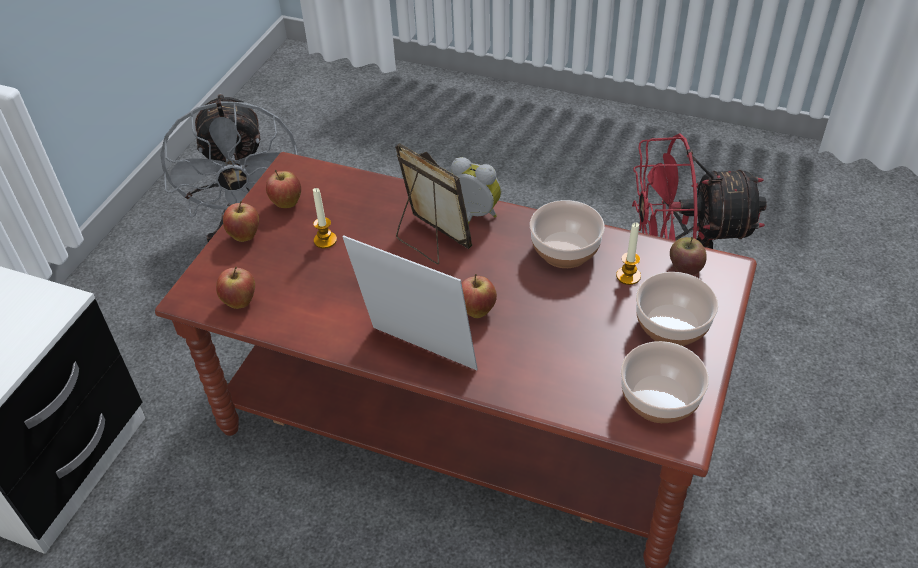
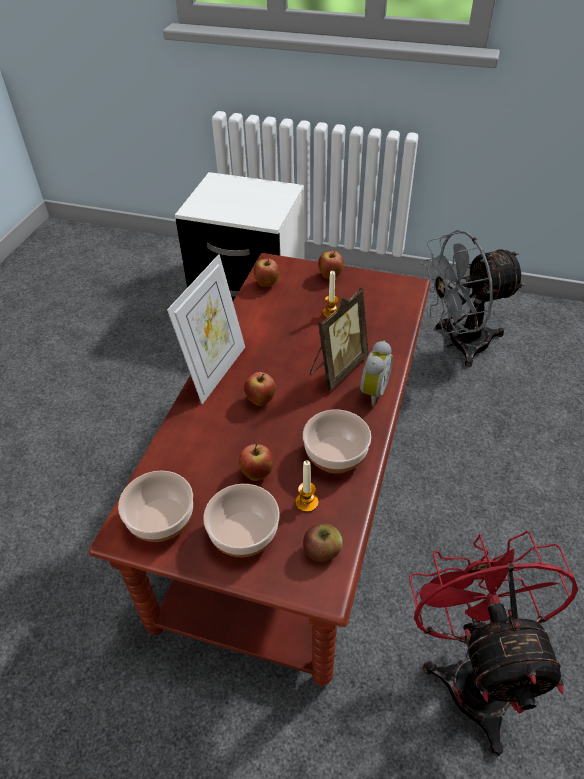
camera: 85 degrees right, 0 degrees up
(287, 204) = (367, 289): apple -> apple (257, 473)

